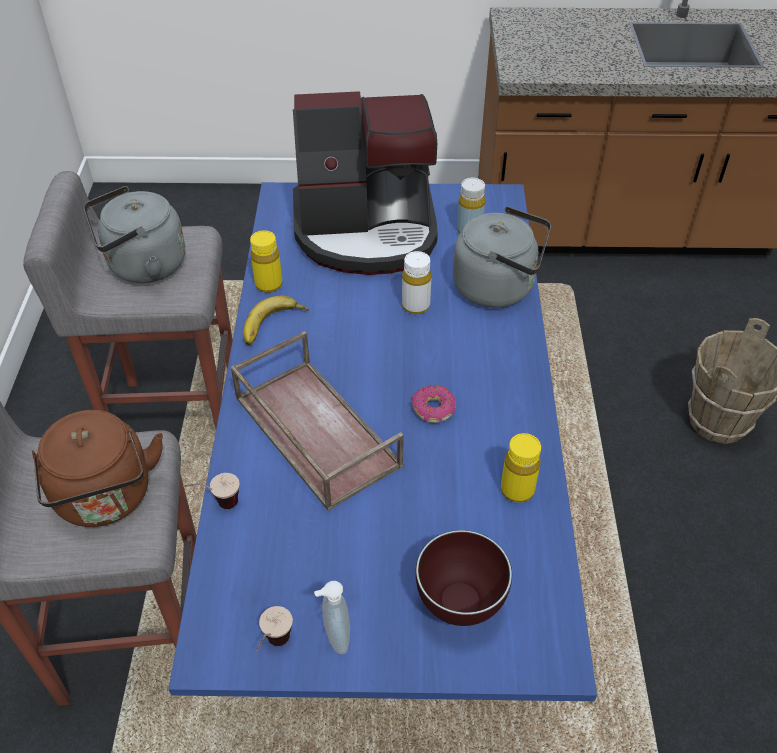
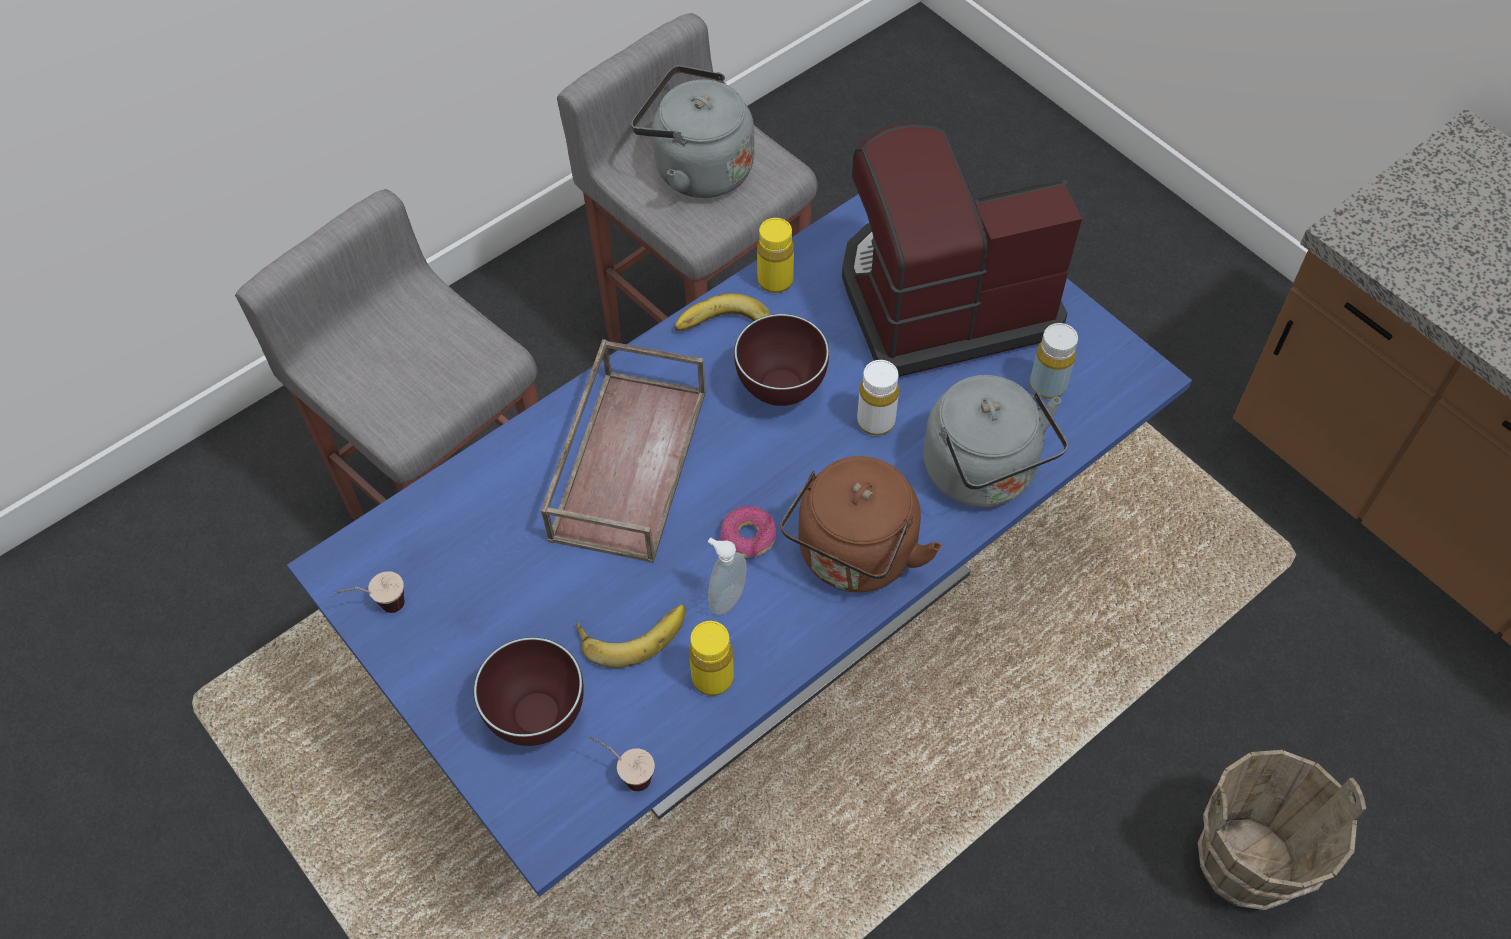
camera: 50 degrees right, 10 degrees up
(106, 499) = (419, 374): brown kettle -> brown kettle (854, 557)
(216, 505) = (479, 455): cup -> cup (624, 773)
(335, 637) = (425, 644): soap dispenser -> soap dispenser (725, 597)
(349, 329) = (783, 391): none -> brown bowl
(367, 231) = (943, 298): coffee machine -> coffee machine turned 120 degrees clockwise
(443, 509) = (632, 631): none -> banana

